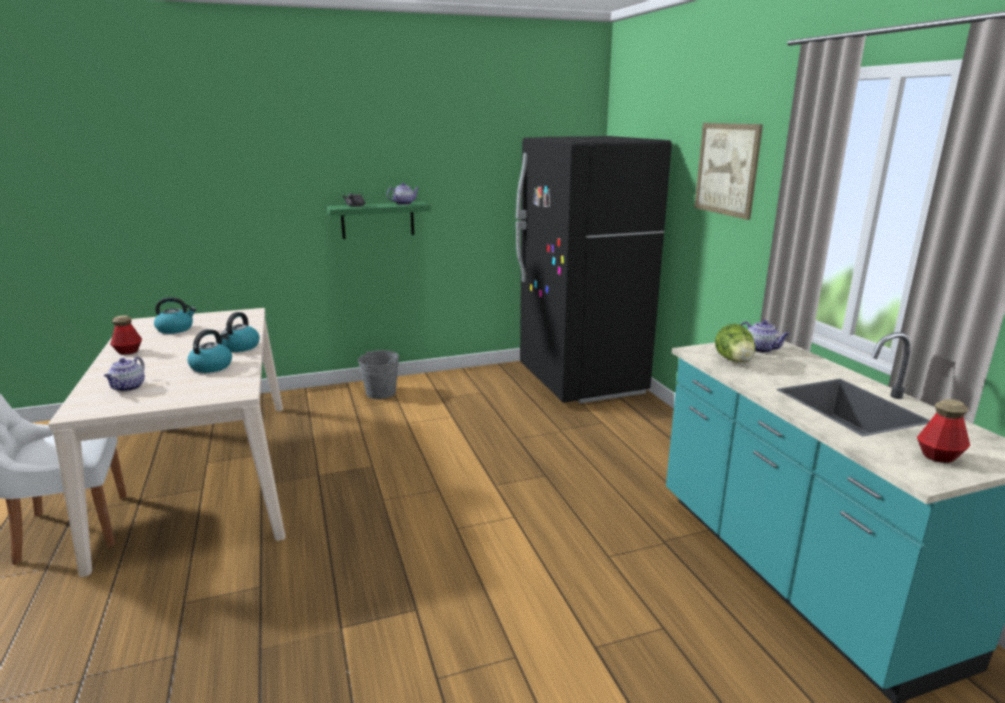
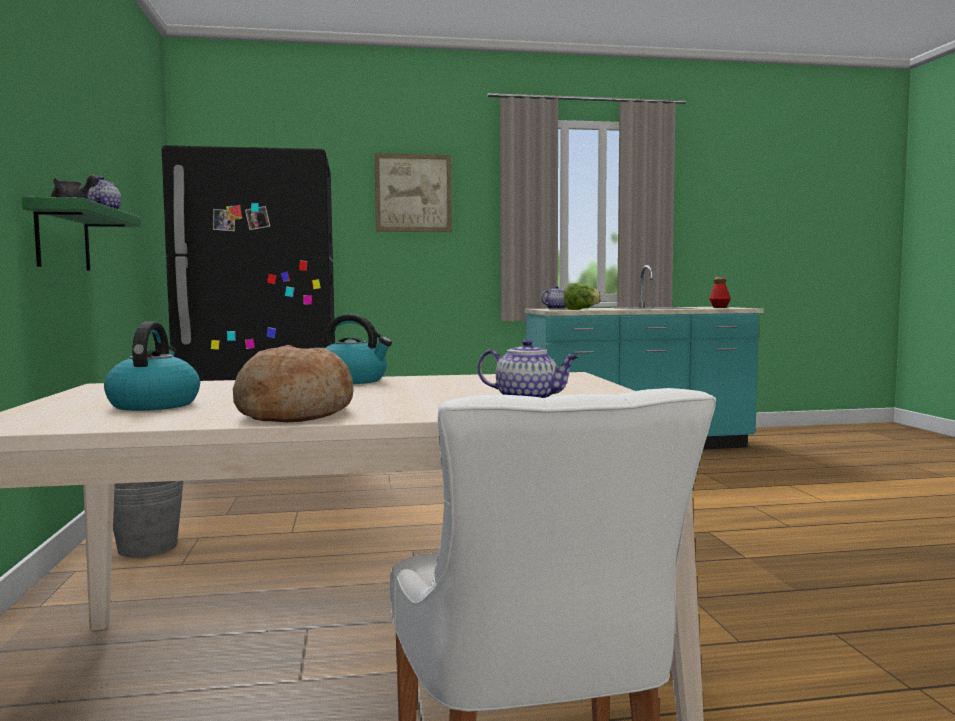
camera: 80 degrees left, 15 degrees down
(128, 351) = (294, 413): bottle -> bread
(212, 366) = (445, 383): kettle -> none

